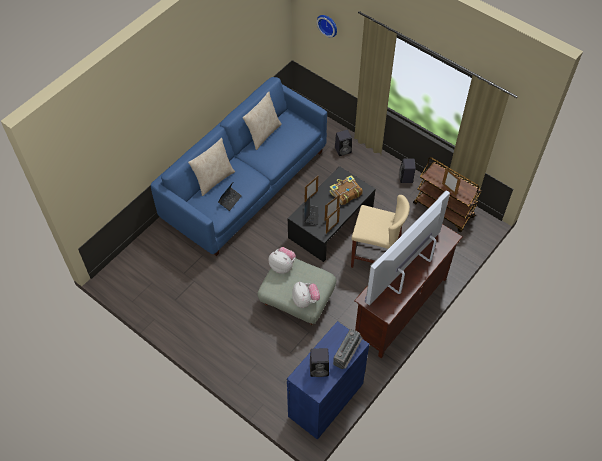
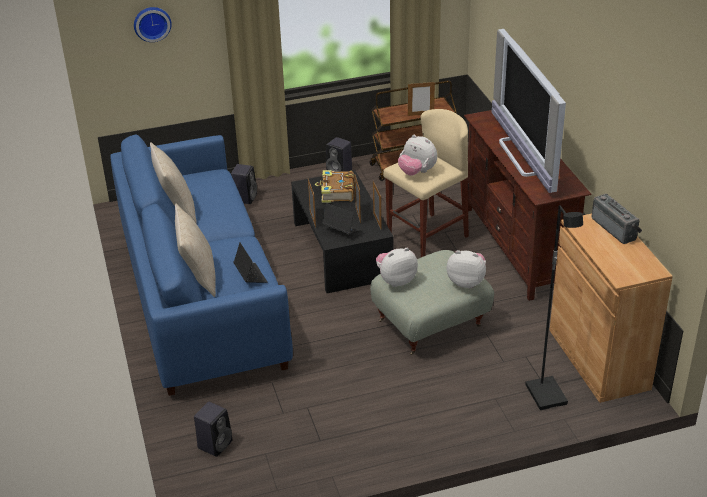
camera: 55 degrees left, 20 degrees down
(276, 387) = (547, 395): none -> black floor lamp
(320, 368) = (621, 257): black speaker -> black speaker (215, 444)
(326, 400) = (598, 359): blue cabinet -> brown cabinet
(368, 222) = (417, 172): none -> plush toy

